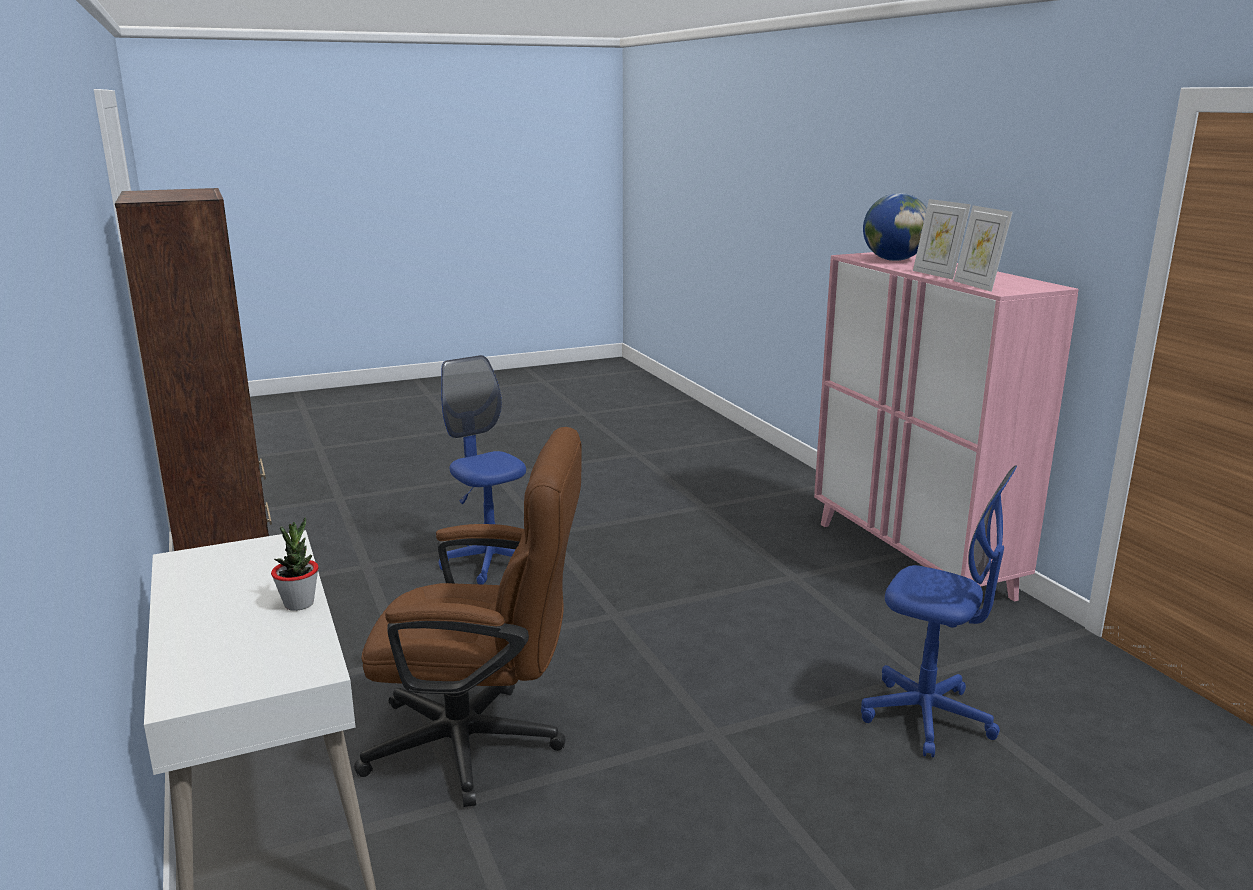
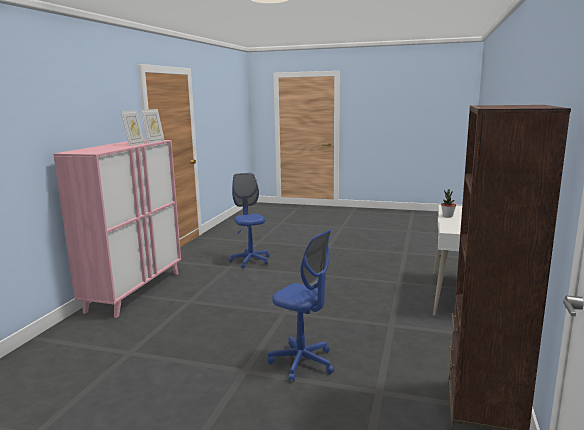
camera: 140 degrees left, 5 degrees down
(482, 744) = (382, 291): brown office chair -> none
(490, 562) = (302, 362): blue office chair -> blue office chair turned 60 degrees counterclockwise
(893, 260) = (99, 149): globe -> none

